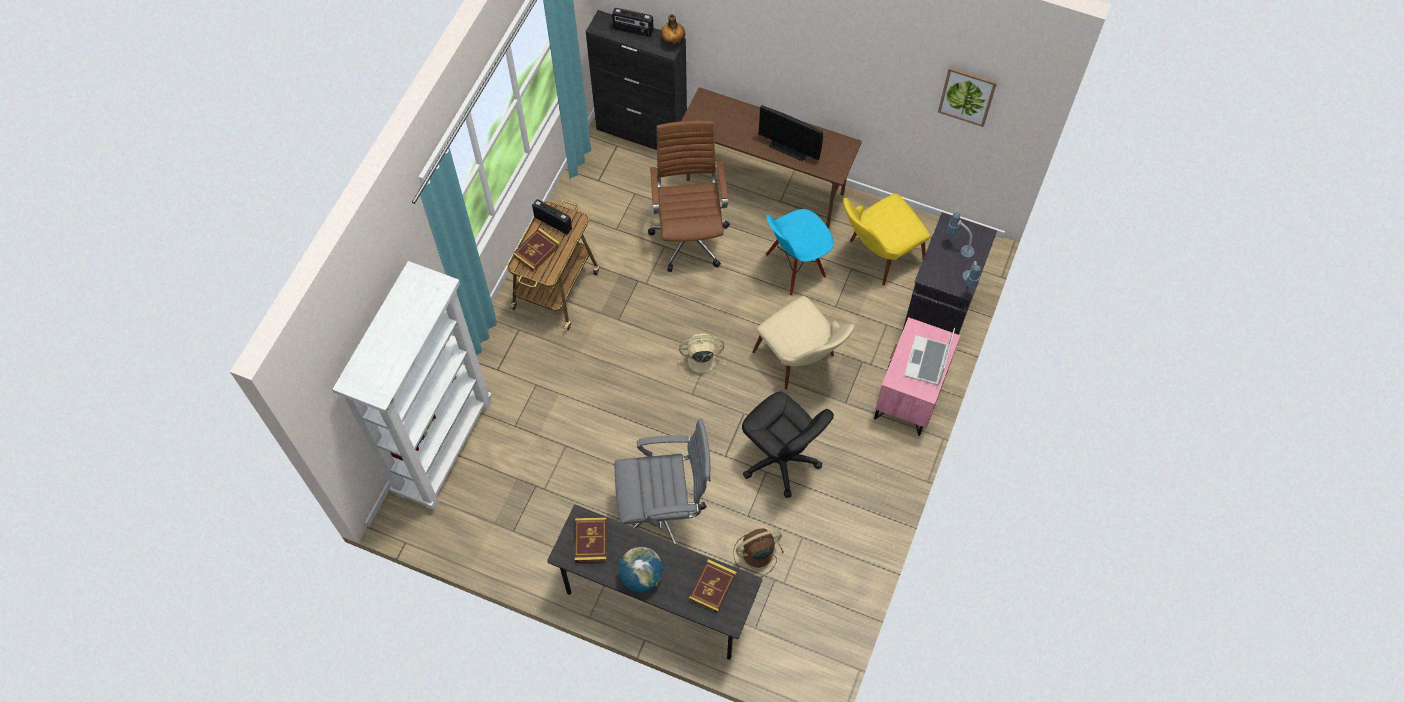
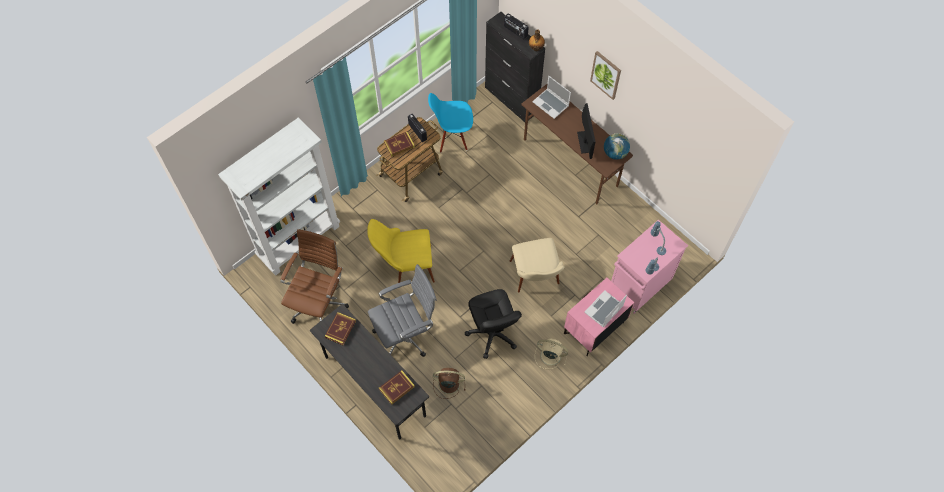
camera: 25 degrees right, 0 degrees up
(641, 576) = (358, 363): globe -> globe (615, 153)
(664, 512) = (406, 334): grey office chair -> grey office chair turned 45 degrees counterclockwise
(689, 236) = (508, 174): brown office chair -> brown office chair (319, 303)
(700, 360) = (475, 252): beige fan -> beige fan (549, 355)
(718, 114) = (551, 104): none -> laptop
(789, 148) = (584, 142): monitor -> monitor turned 150 degrees counterclockwise
(795, 267) = (563, 219): blue chair -> blue chair (452, 137)
(876, 257) = (618, 234): yellow chair -> yellow chair (405, 265)
(937, 314) = (639, 285): black cabinet -> pink cabinet
(967, 95) = (698, 149): picture -> picture (606, 75)

